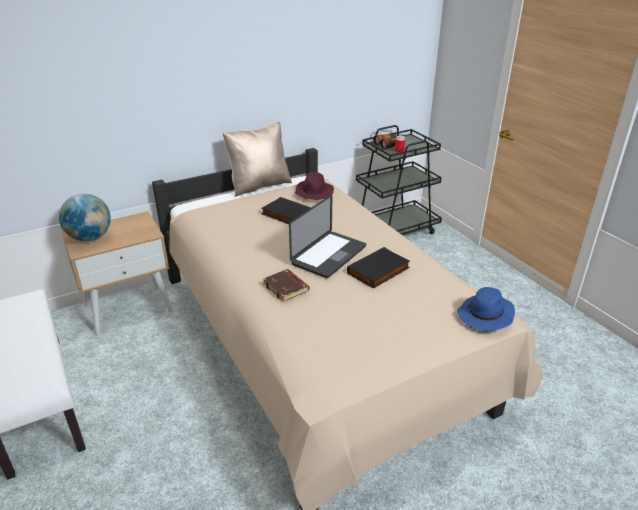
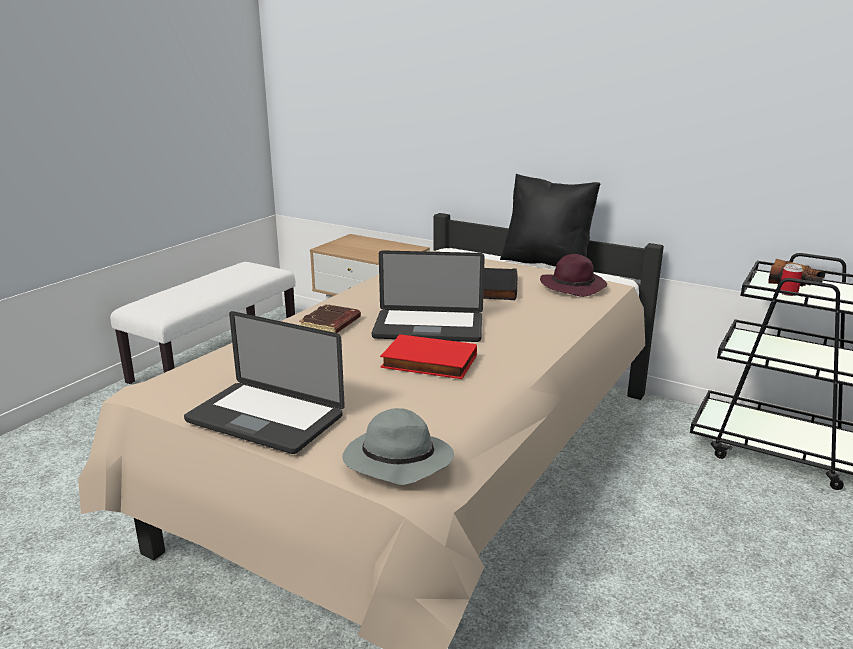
camera: 60 degrees right, 10 degrees down
(90, 238) = (351, 244): globe -> none
(259, 185) = (546, 262): beige pillow -> black pillow
(379, 271) = (428, 363): black book -> red book
(411, 348) = (265, 419): none -> laptop
(485, 316) = (396, 461): blue hat -> grey hat

